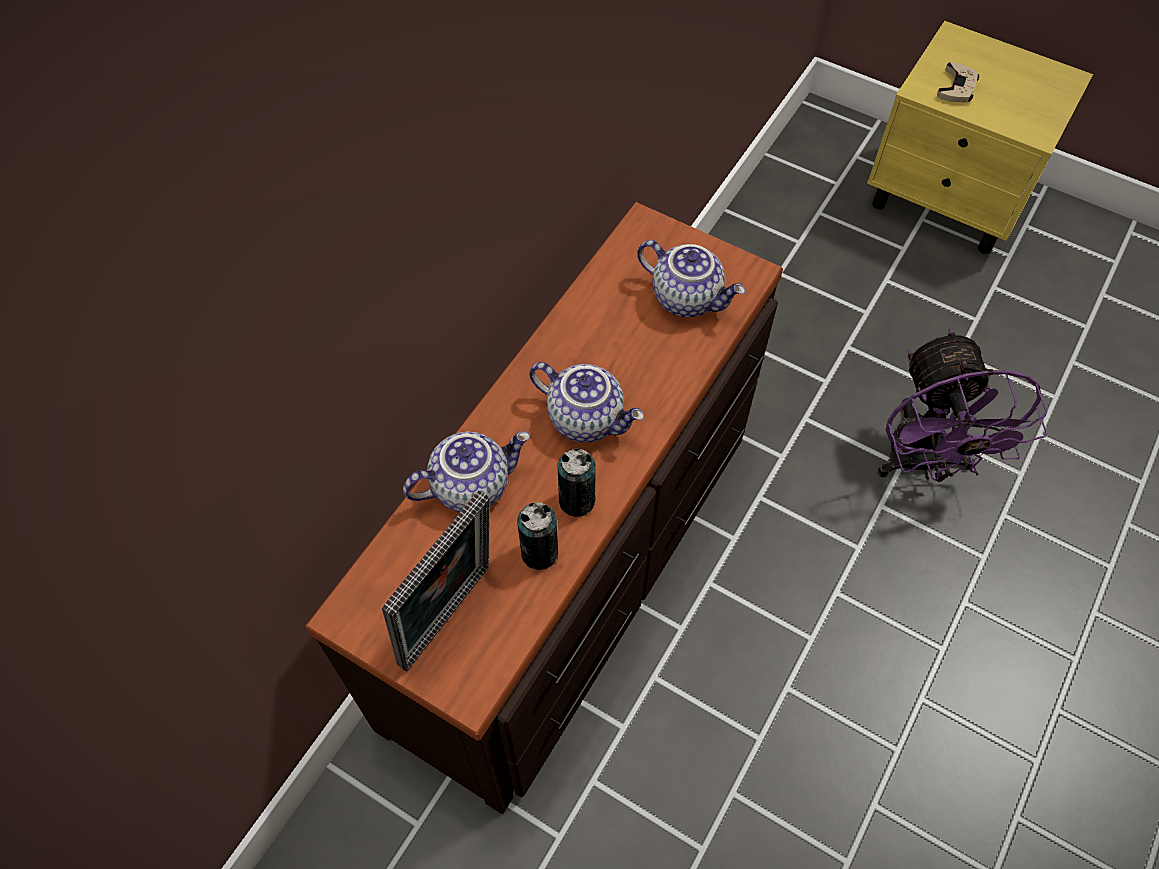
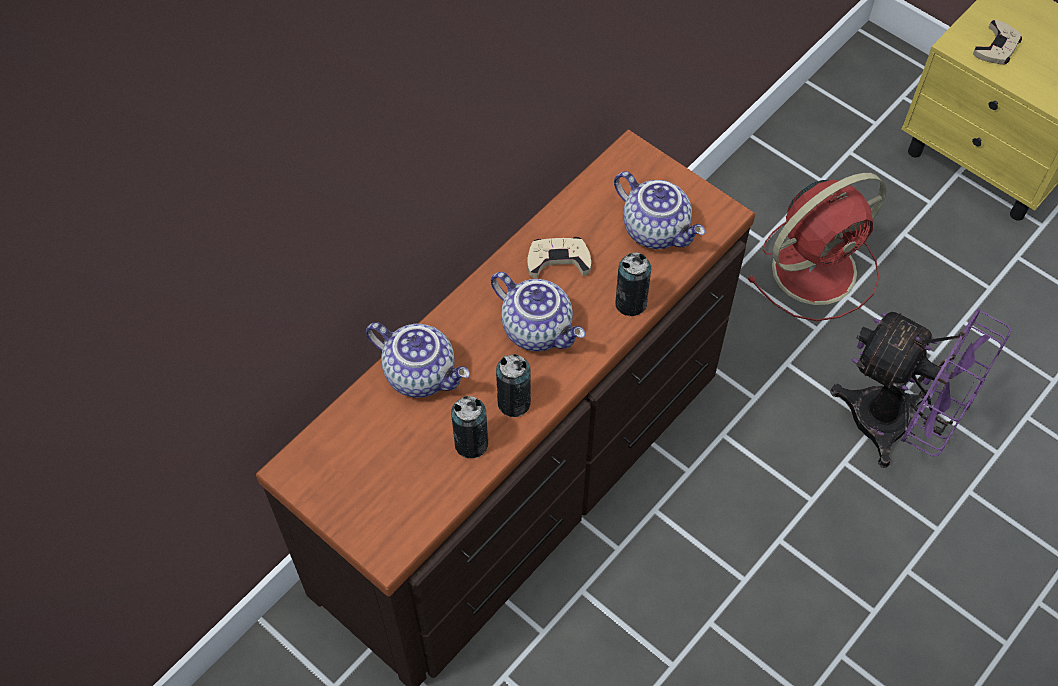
camera: 10 degrees right, 0 degrees up
(451, 620) = (382, 489): picture frame -> none
(471, 484) = (421, 373): teapot -> teapot turned 45 degrees clockwise
(592, 343) = (558, 260): none -> beige game controller
(677, 376) = (630, 303): none -> can
(814, 323) = (817, 268): none -> red fan
(922, 463) = (897, 427): purple fan -> purple fan turned 60 degrees counterclockwise

